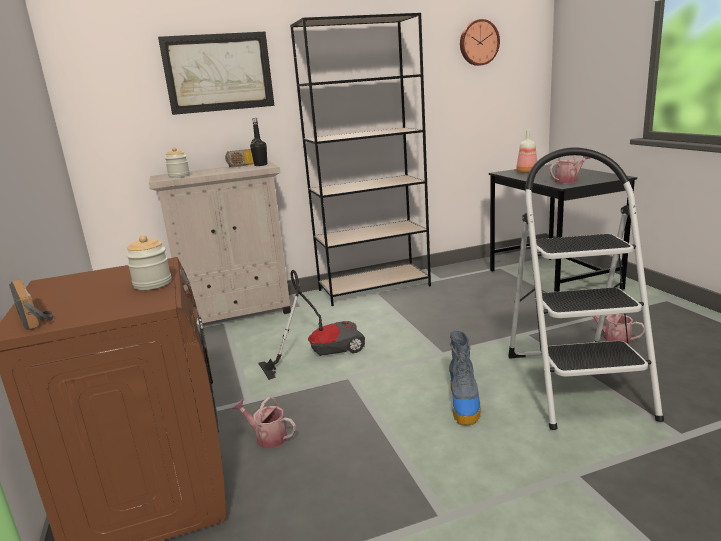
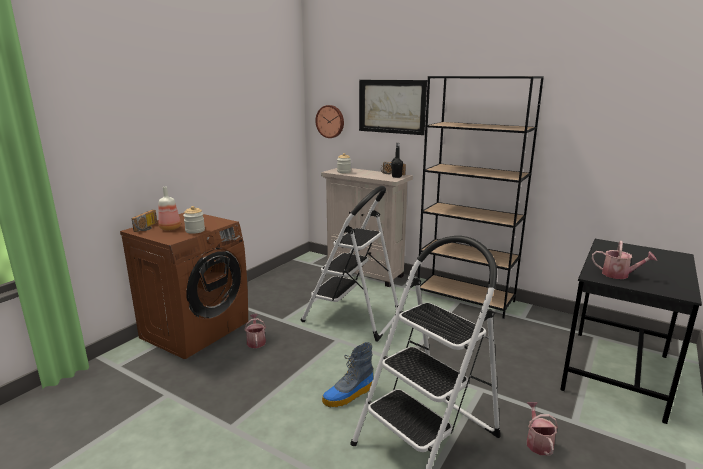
camera: 50 degrees right, 0 degrees up
(321, 353) = (353, 319): vacuum cleaner -> step ladder
(478, 43) = (638, 103): wall clock -> wall clock (330, 121)
(526, 172) = (623, 251): bottle -> bottle (170, 228)

